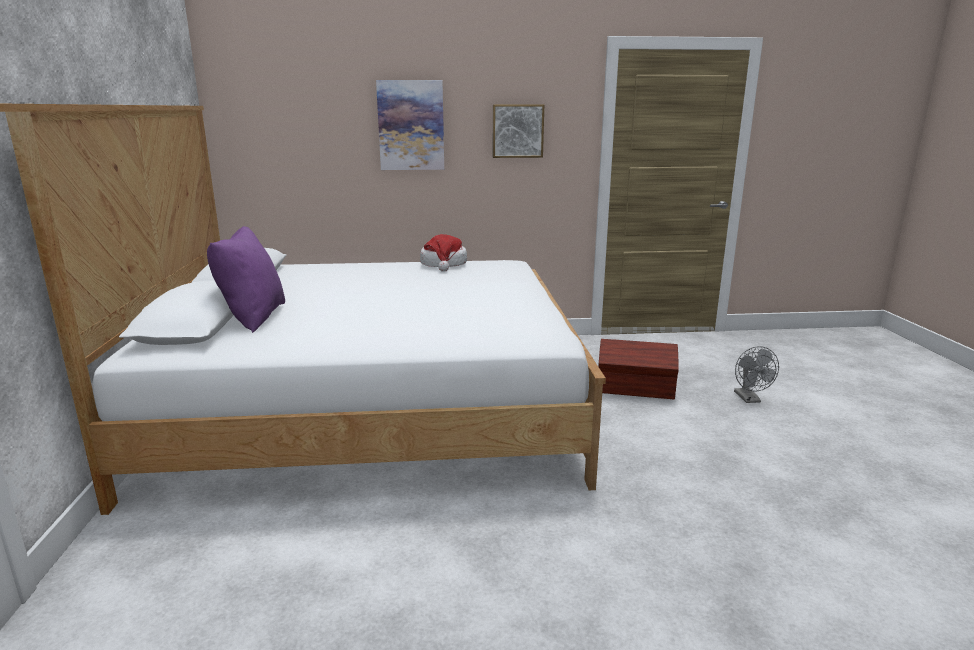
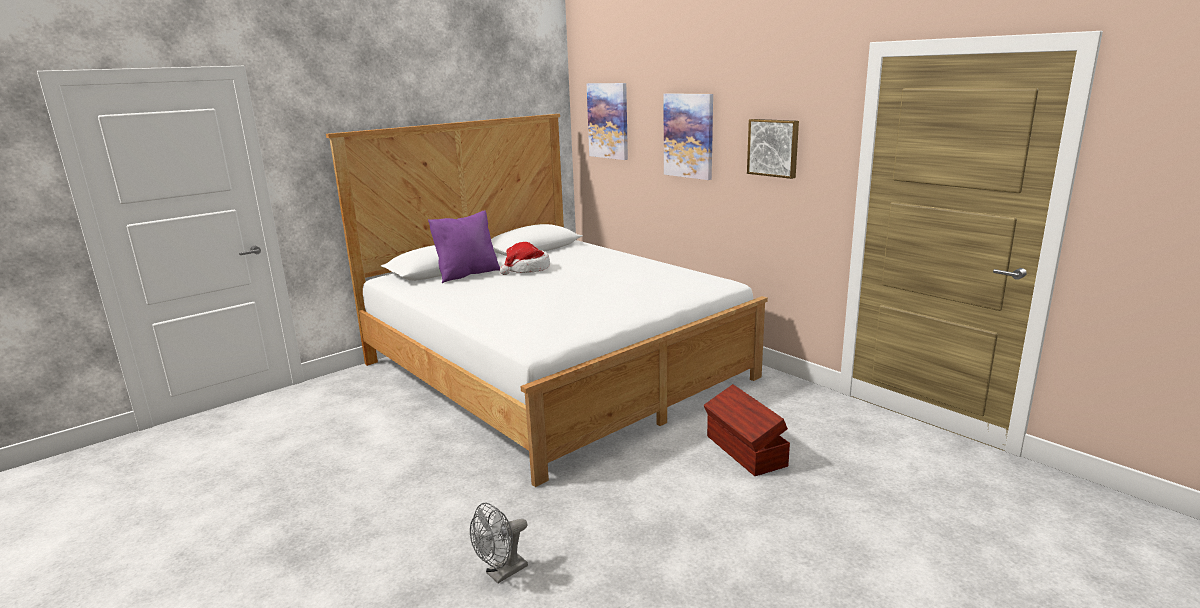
camera: 55 degrees right, 0 degrees up
(279, 114) = (608, 121): none -> picture
(444, 264) = (665, 270): hat -> hat (527, 269)
(749, 399) = (828, 519): grey fan -> grey fan (502, 573)

